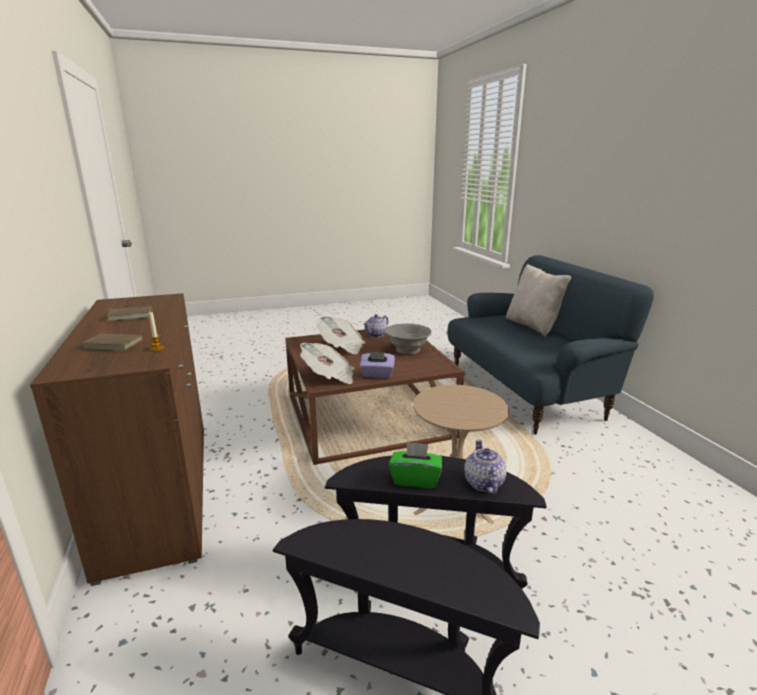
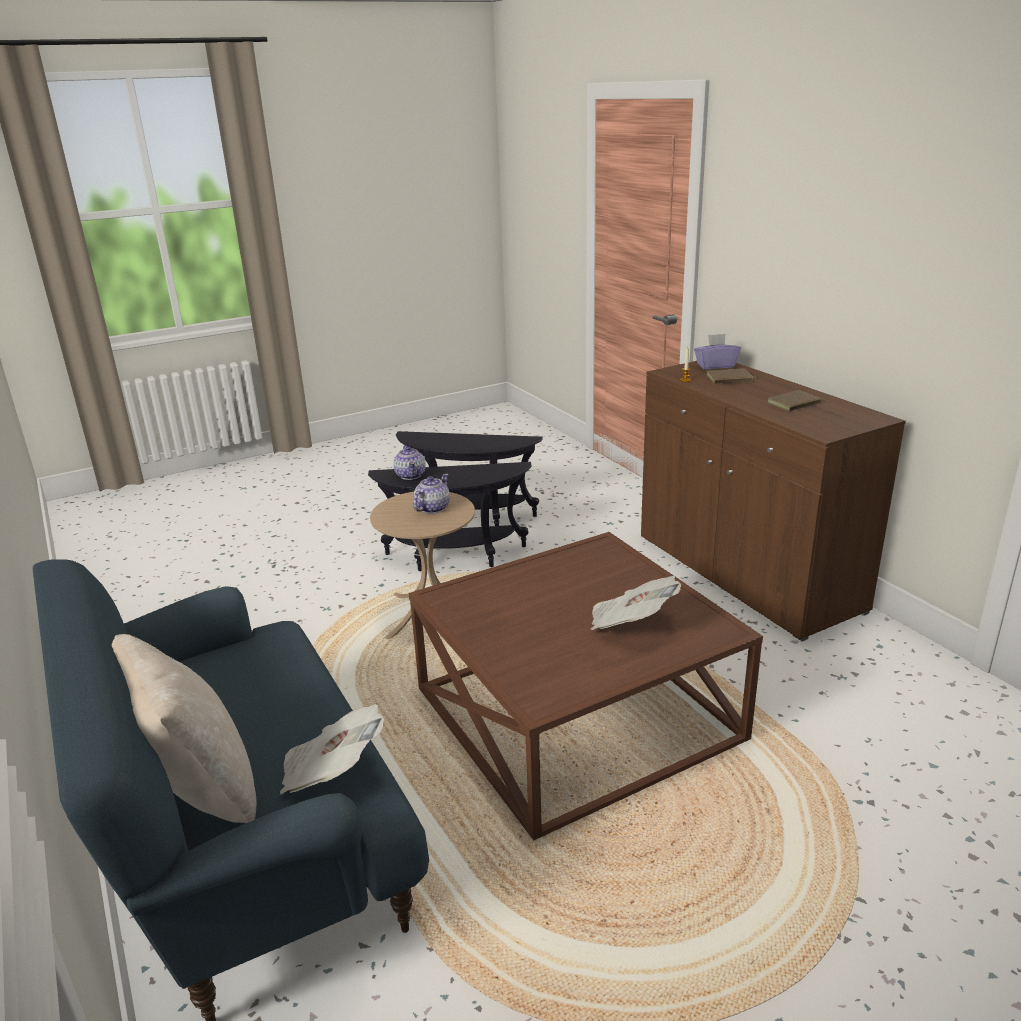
camera: 170 degrees right, 5 degrees up
(329, 376) = (603, 556): newspaper -> newspaper (332, 771)
(376, 334) = (586, 673): teapot -> teapot (432, 508)
(377, 375) = (537, 568): purple tissue box -> purple tissue box (715, 366)
(407, 350) = (507, 631): grey bowl -> none
(415, 479) = (463, 471): green tissue box -> none

